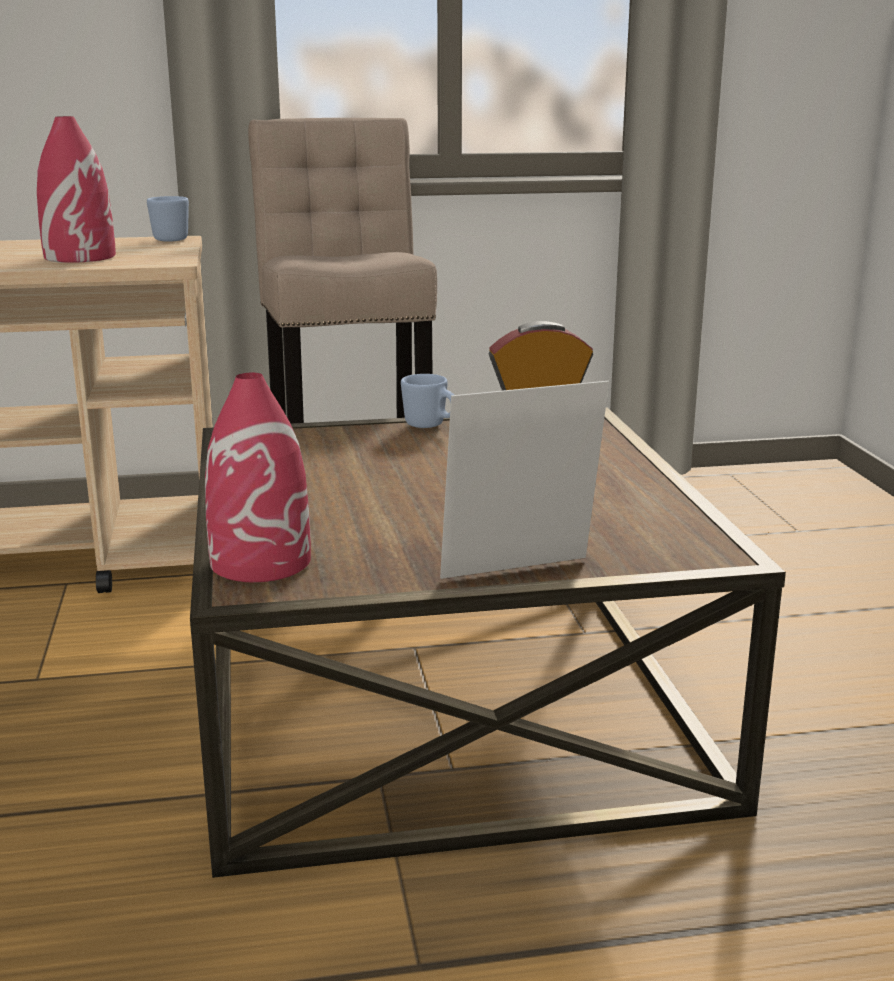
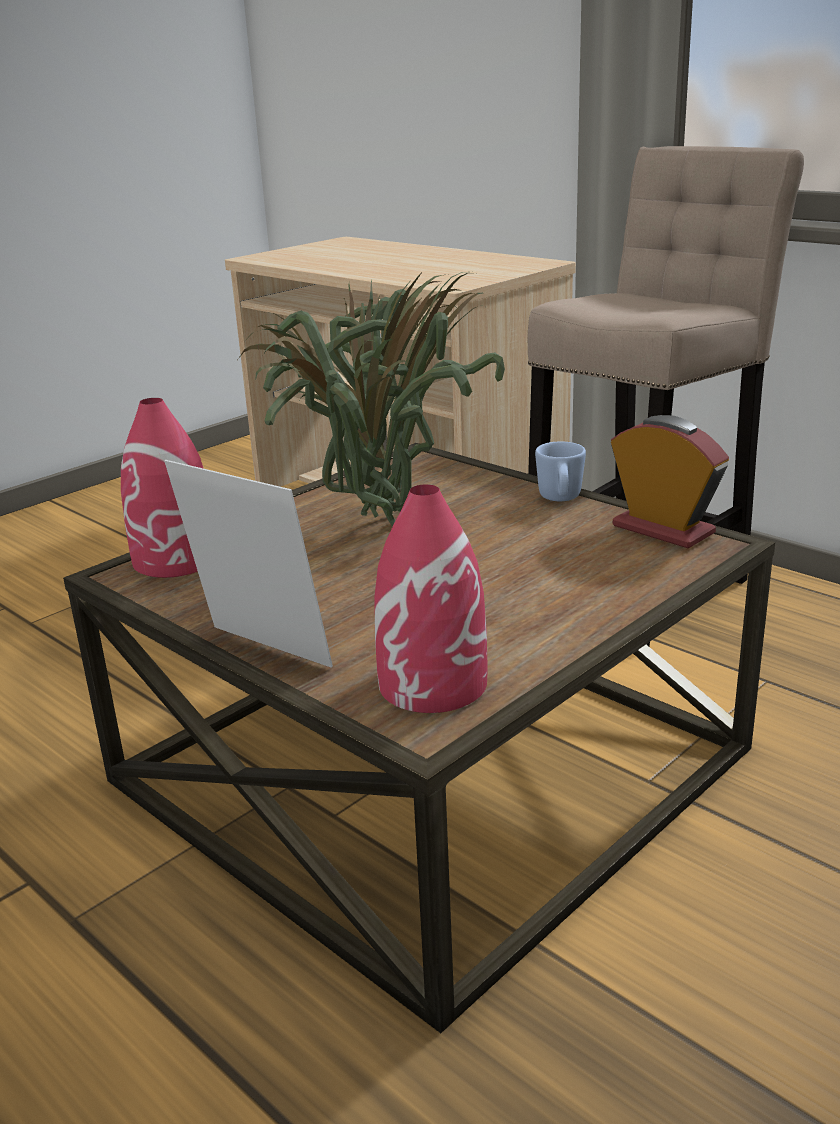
camera: 55 degrees right, 5 degrees up
(79, 257) = (421, 270): red vase -> red vase (433, 683)
(167, 239) = (535, 262): blue mug -> none
(359, 485) = (377, 530): none -> potted plant

